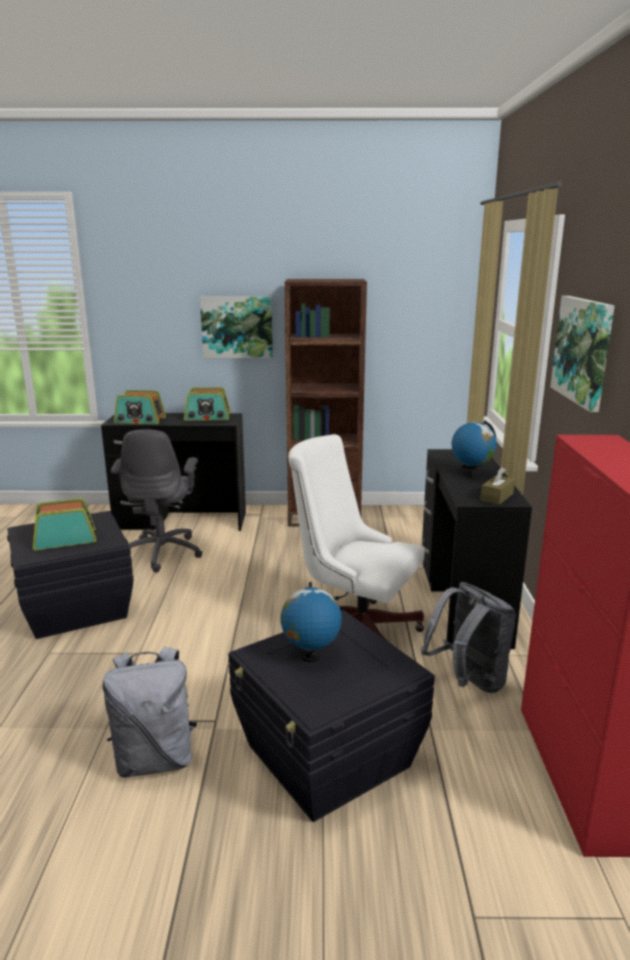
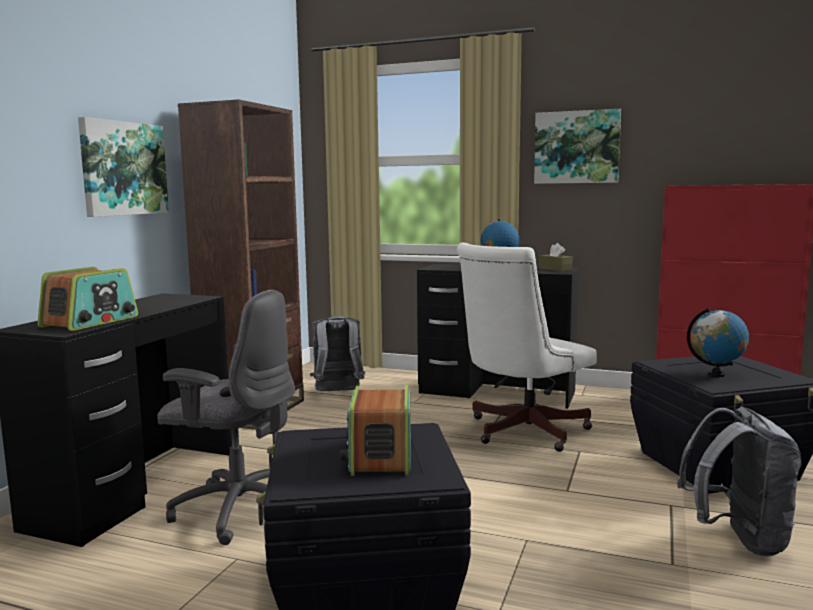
camera: 70 degrees left, 10 degrees down
(207, 417) = (153, 301): radio -> none
(468, 681) = (616, 410): grey backpack -> grey backpack (338, 392)

